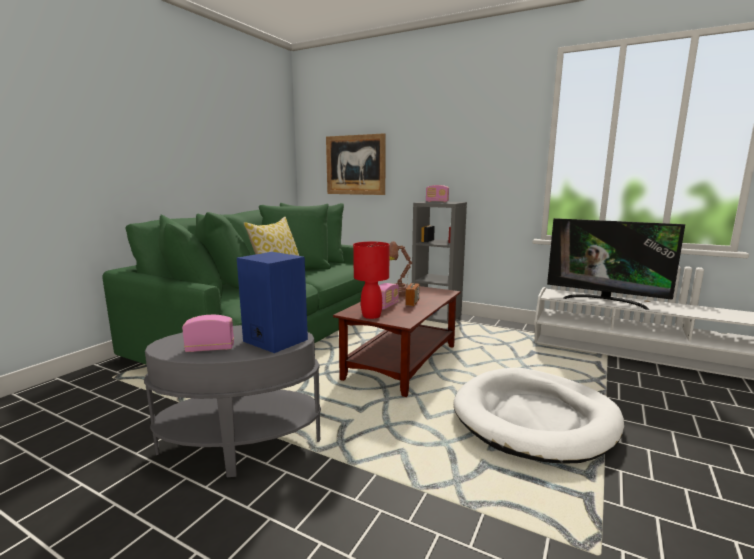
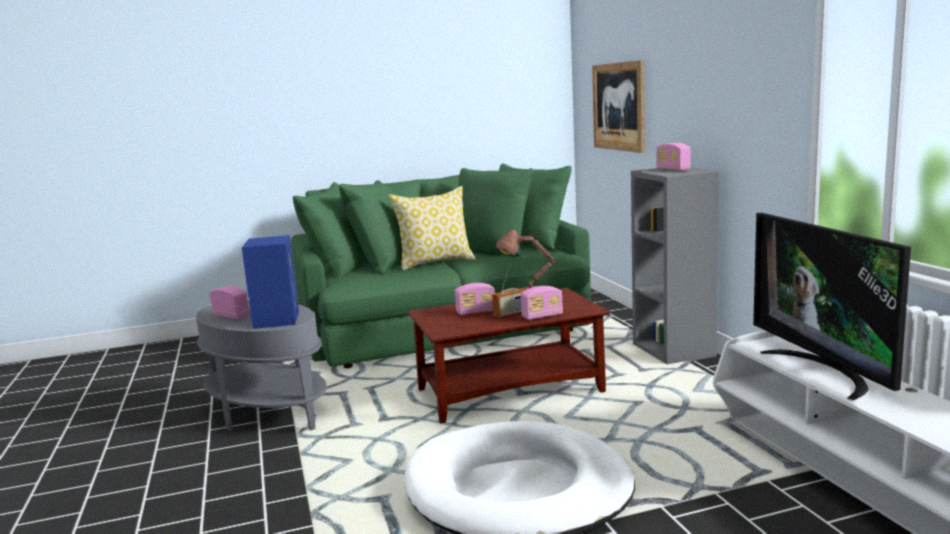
camera: 45 degrees right, 0 degrees up
(371, 316) = (433, 319): red table lamp -> none
(434, 300) = (542, 316): none -> radio

